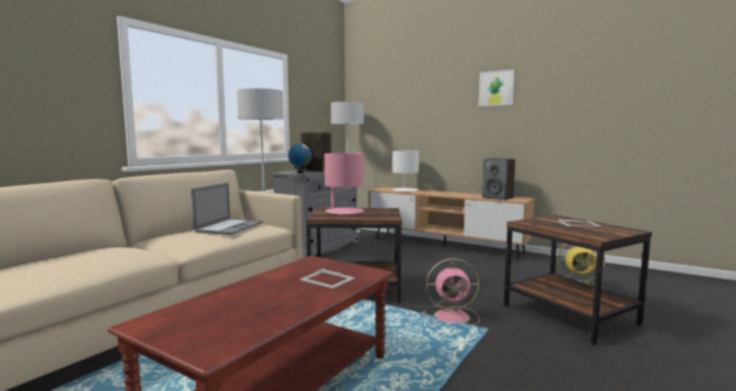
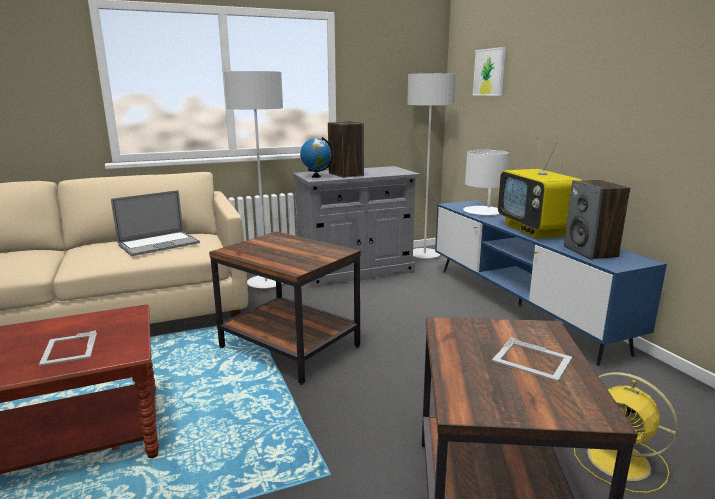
camera: 35 degrees right, 10 degrees up
(344, 212) = (278, 246): pink table lamp -> none
(444, 245) = (519, 306): brown tv stand -> blue tv stand
(453, 194) = (536, 230): none -> television
(453, 316) = (325, 433): pink fan -> none
(496, 88) = (635, 47): picture -> picture (489, 72)

